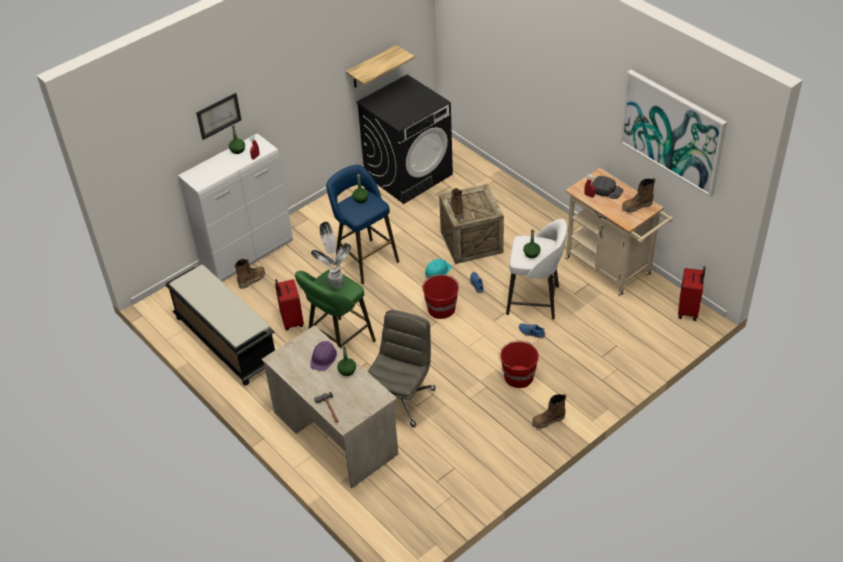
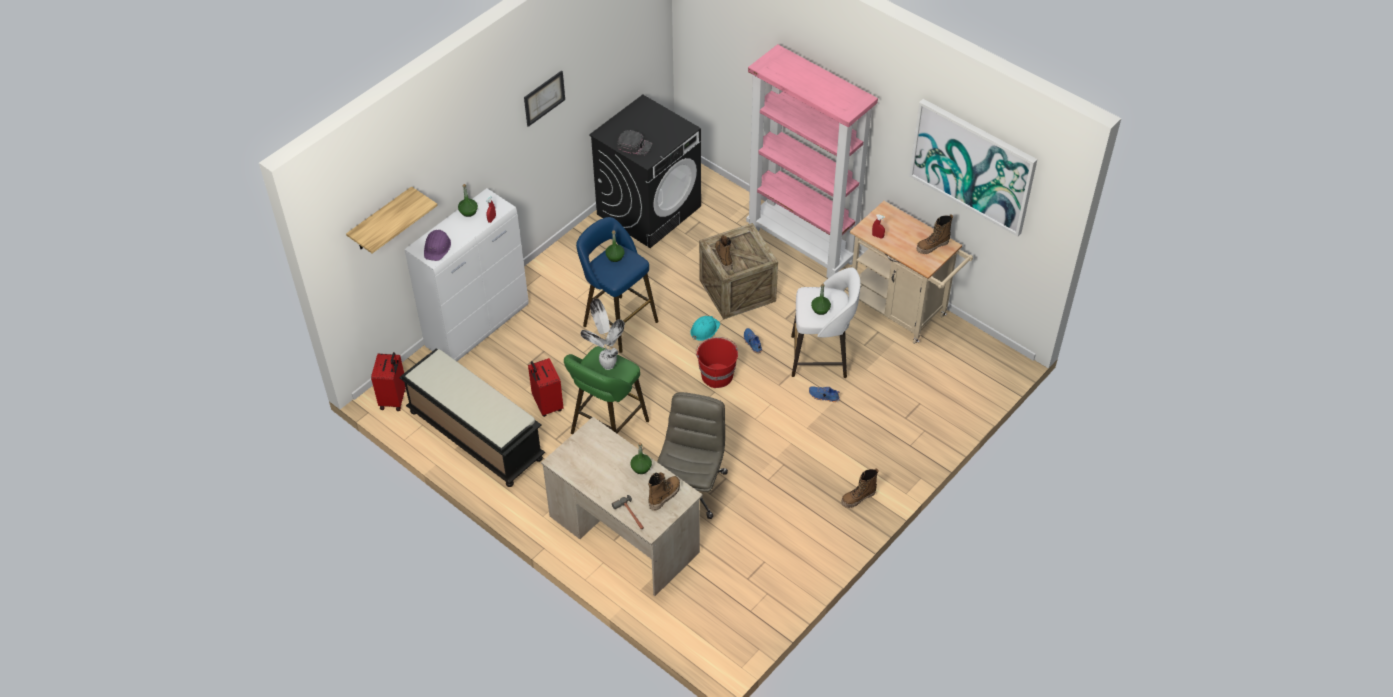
camera: 10 degrees left, 5 degrees up
(218, 115) = (447, 175): picture -> picture (544, 98)
(252, 280) = (489, 357): boot -> boot (664, 495)
(323, 358) = (611, 455): purple hard hat -> purple hard hat (437, 247)
(372, 67) = (606, 93): shelf -> shelf (381, 220)
(518, 376) = (816, 449): red bucket -> none
(534, 210) = (803, 245): none -> pink bookcase
(607, 190) = (896, 228): black cap -> black cap (635, 145)
(689, 310) = (993, 355): red suitcase -> red suitcase (394, 399)

